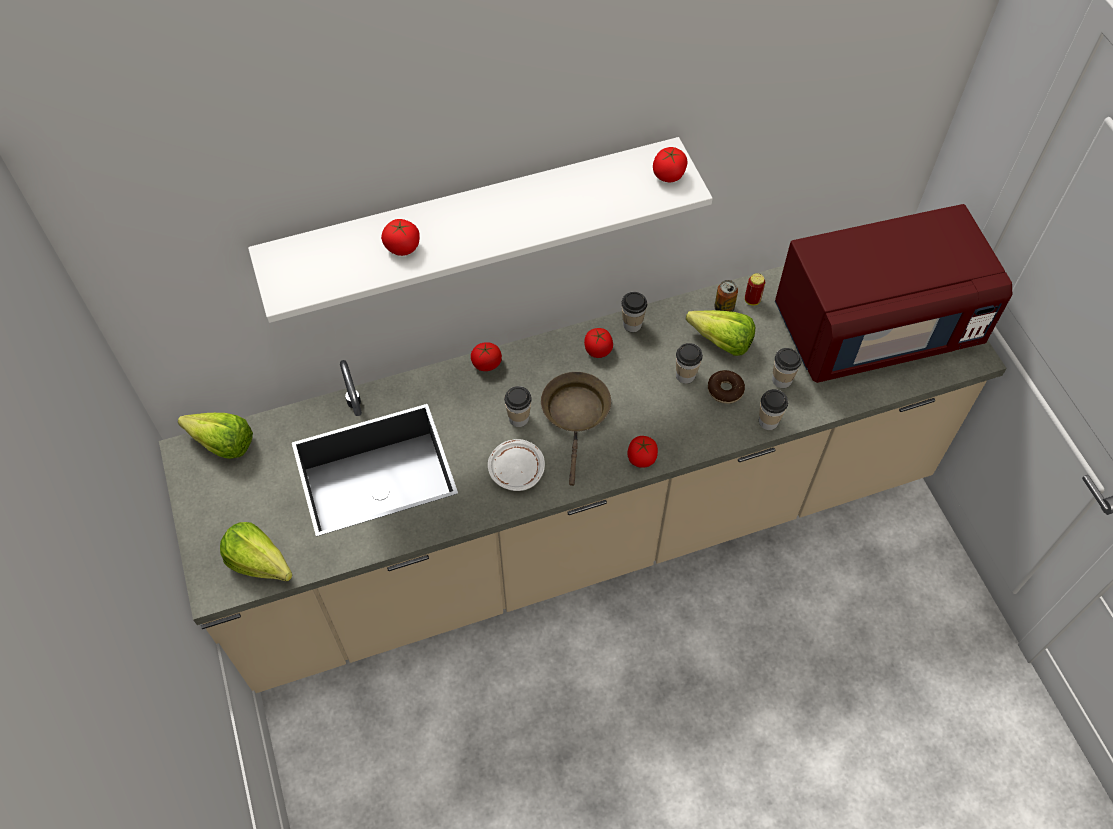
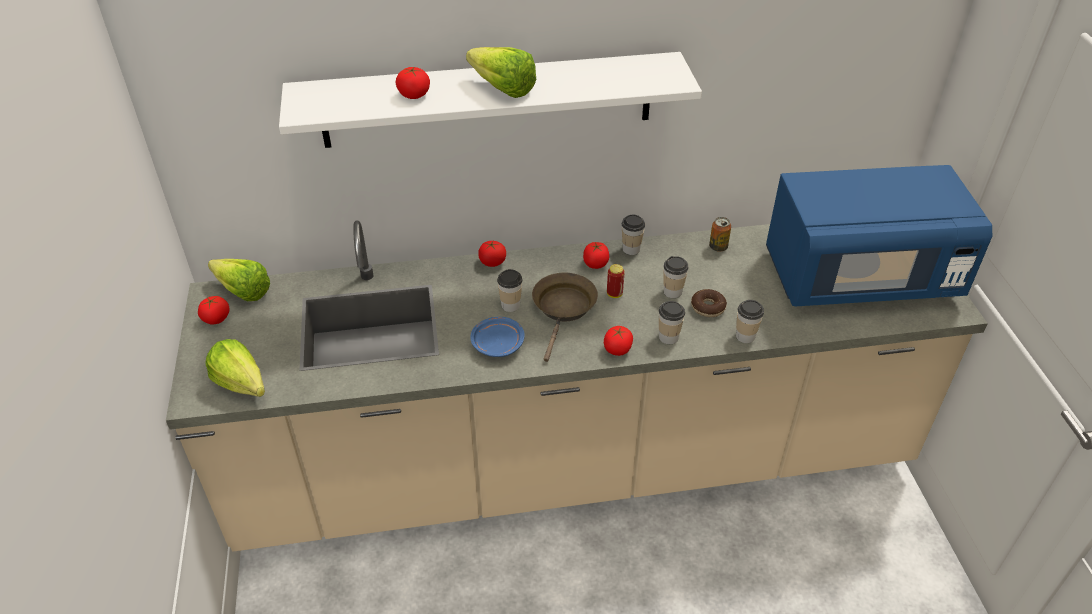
camera: 10 degrees right, 15 degrees down
(516, 469) = (497, 343): white plate -> blue plate
(668, 175) = (665, 73): tomato -> tomato (216, 319)
(716, 339) = (707, 268): lettuce -> lettuce (499, 87)
(752, 300) = (745, 244): can -> can (614, 294)
(782, 380) = (763, 306): cup -> cup (668, 337)
(875, 327) = (859, 277): red microwave -> blue microwave

